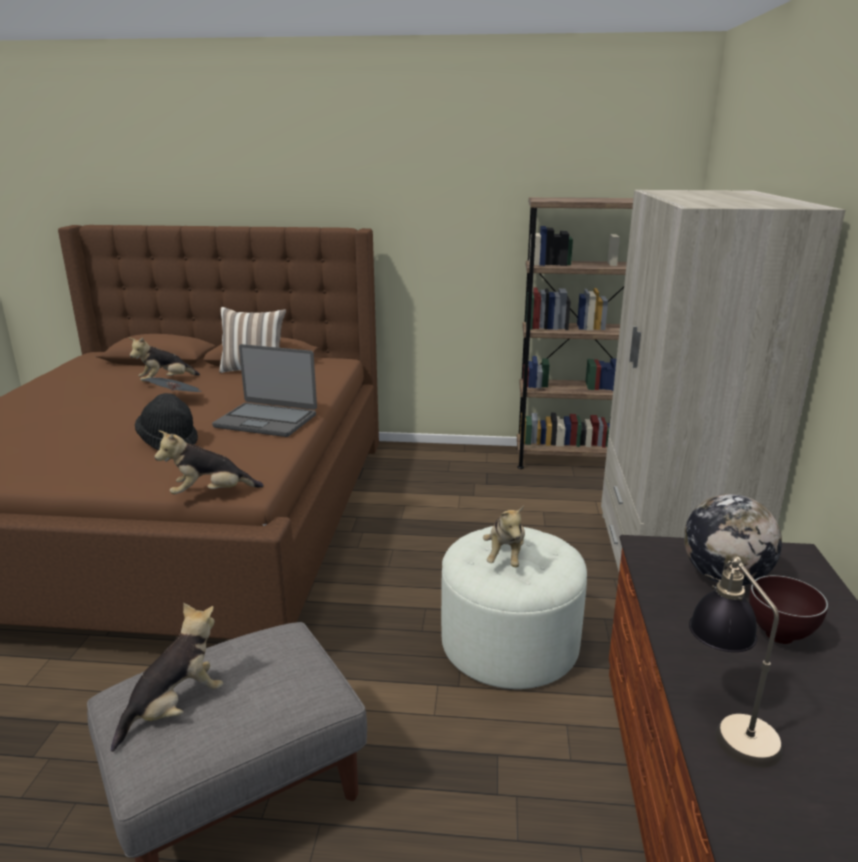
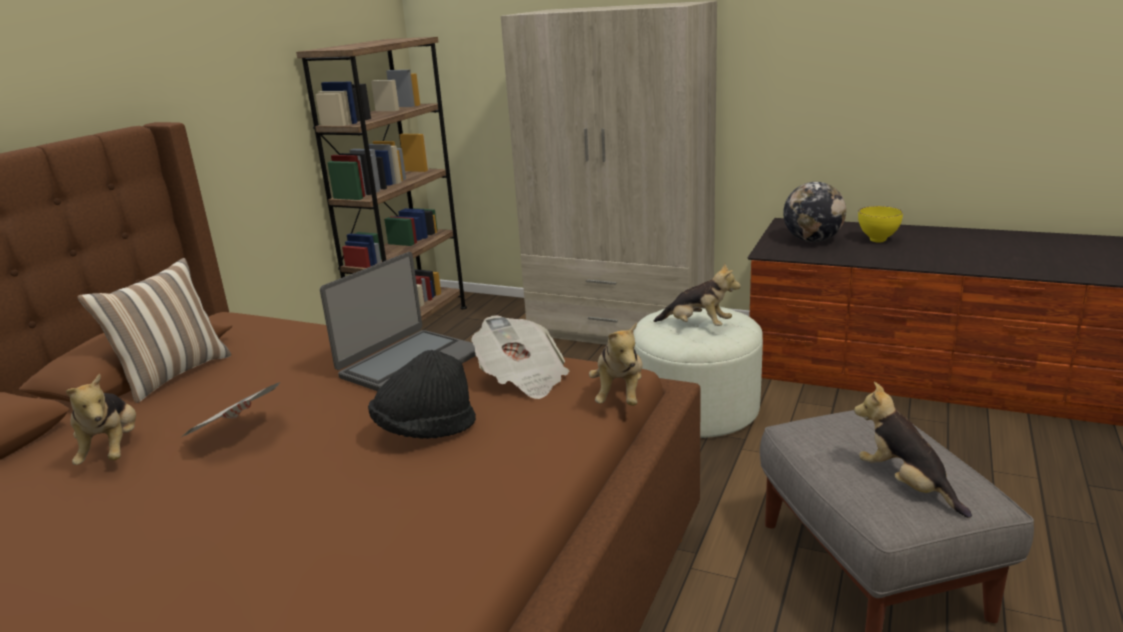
camera: 70 degrees left, 0 degrees up
(241, 457) = (522, 379): none -> newspaper
(727, 722) = (958, 262): table lamp -> none
(781, 637) = (878, 240): brown bowl -> yellow bowl

